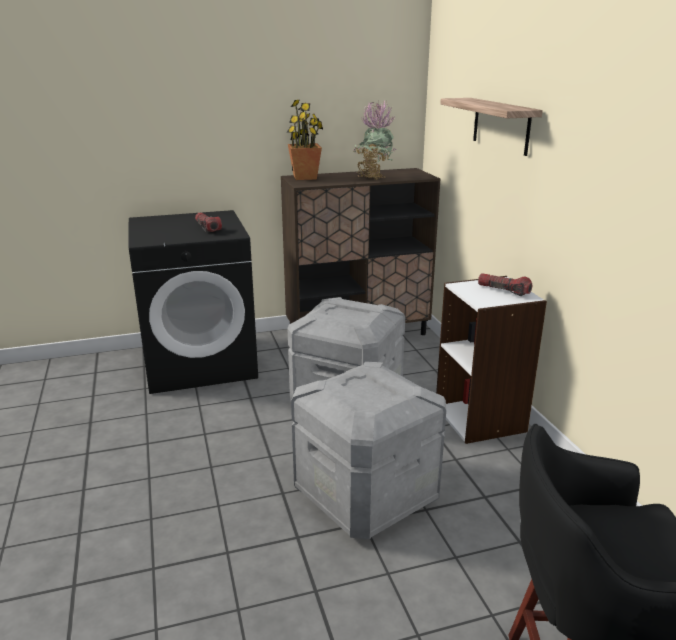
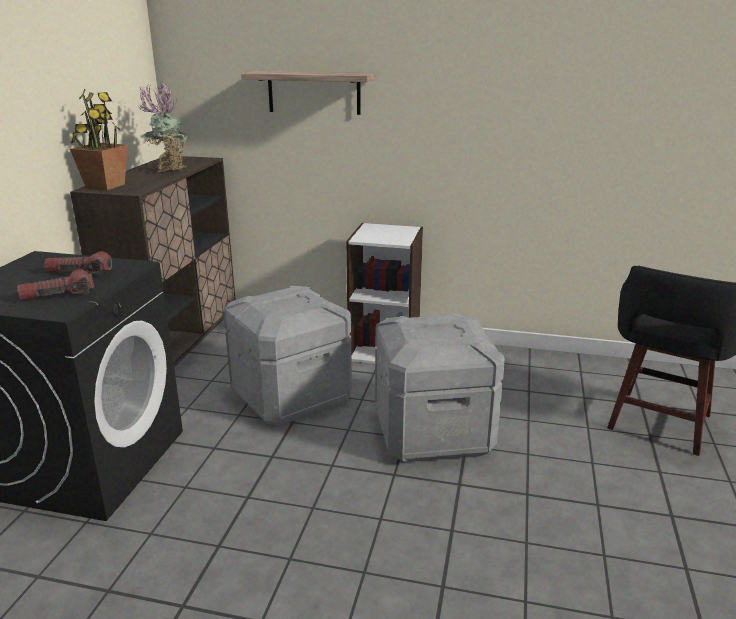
camera: 60 degrees left, 0 degrees up
(504, 290) = (389, 231): flashlight -> flashlight (58, 295)

